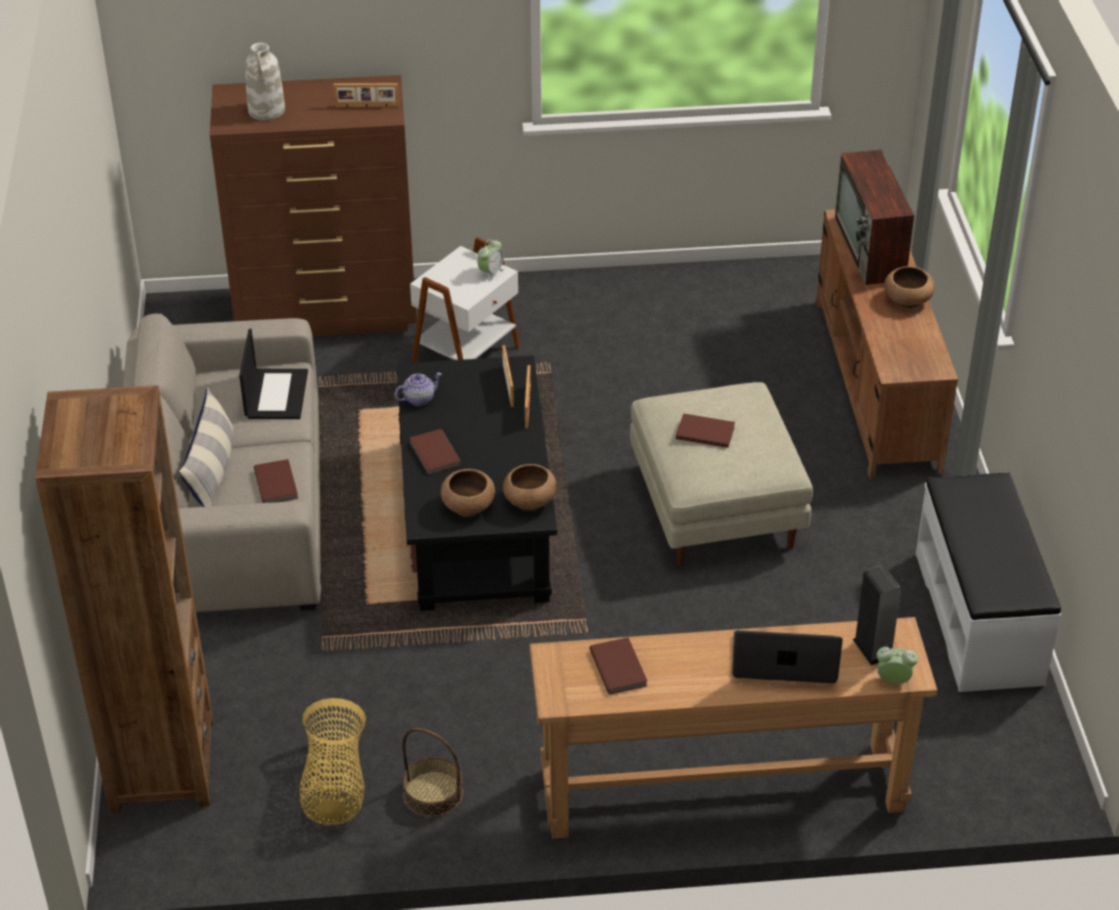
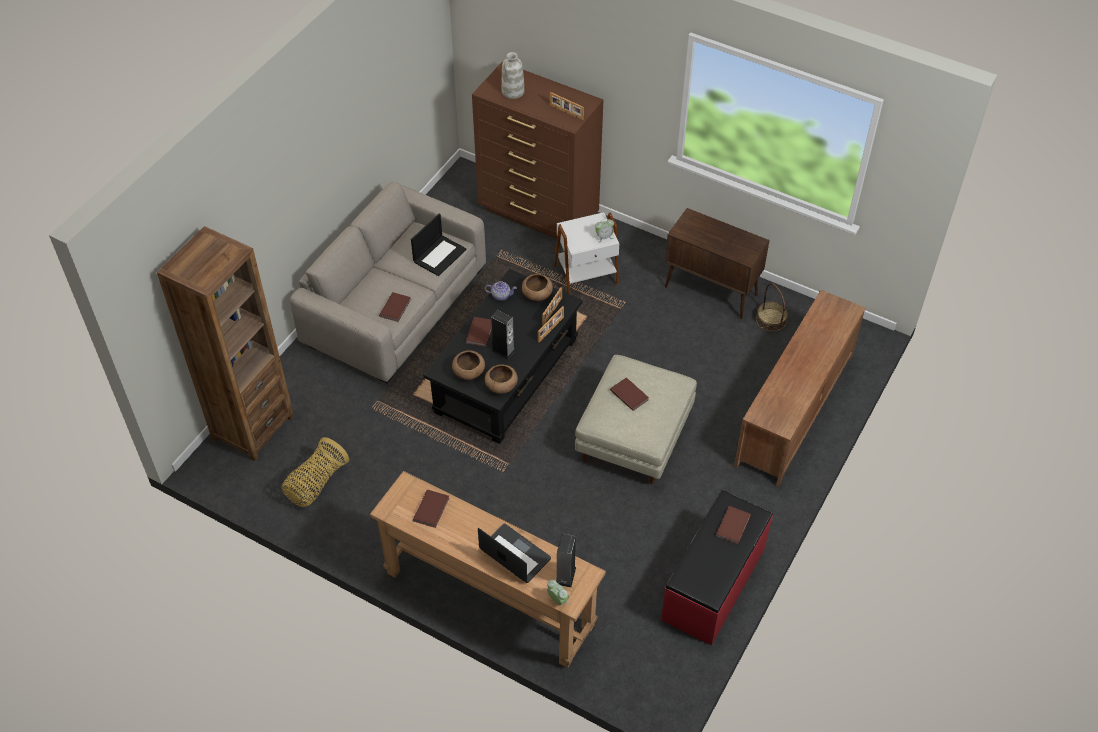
camera: 35 degrees right, 10 degrees up
(212, 472) = (373, 284): pillow -> none
(433, 794) = (354, 515): basket -> basket (771, 320)
(489, 459) = (503, 350): none -> speaker
(646, 303) = (711, 291): none -> brown cabinet
(871, 249) = (822, 330): television -> none
(907, 300) = (810, 374): brown bowl -> brown bowl (537, 295)
(979, 617) = (714, 584): white bench -> red bench
(981, 509) = (732, 526): none -> brown book

